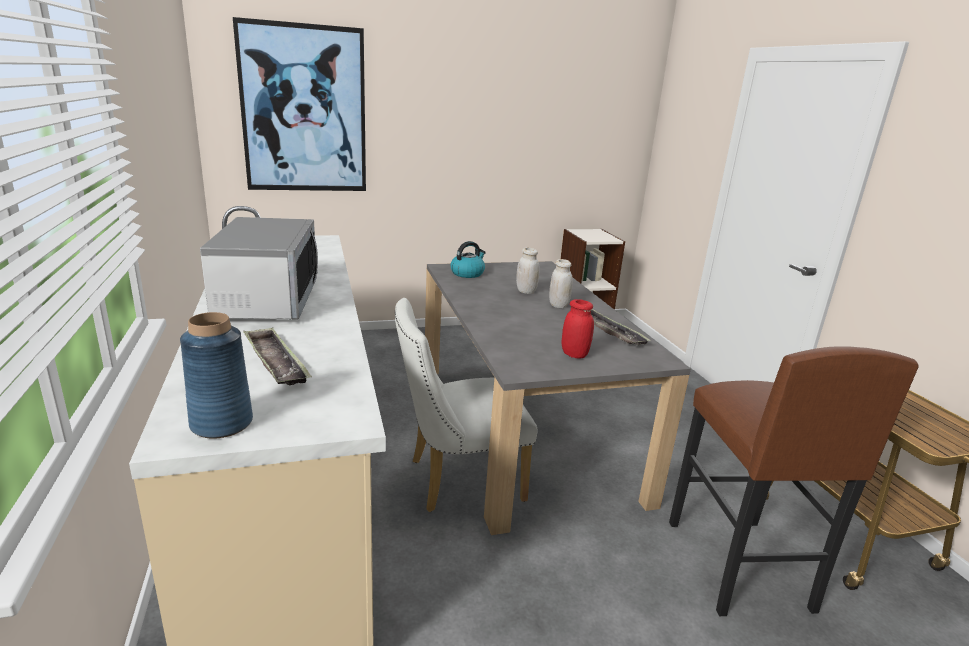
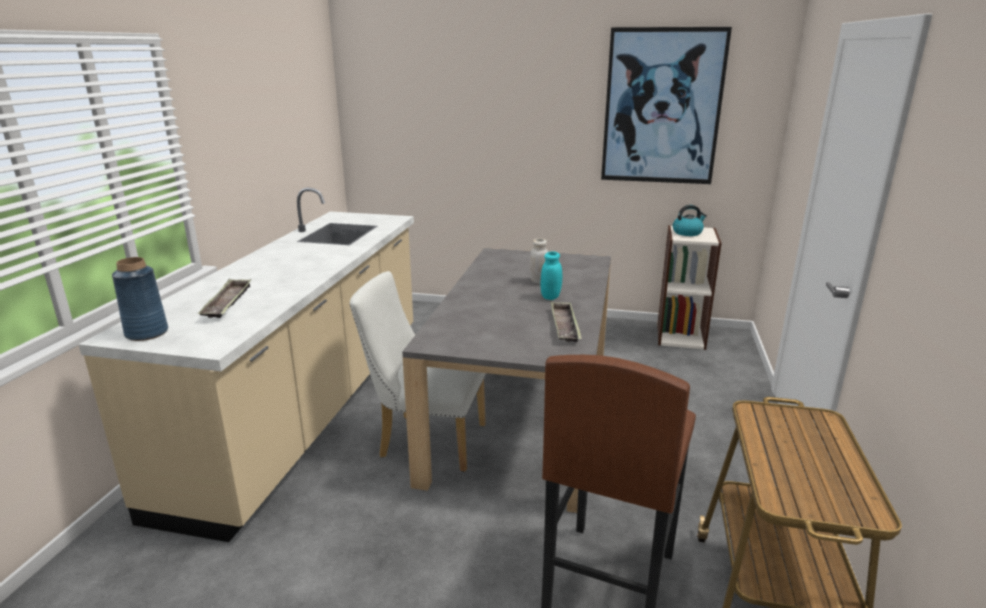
camera: 30 degrees right, 0 degrees up
(267, 300) = (284, 261): microwave -> none
(304, 110) = (417, 107): picture -> picture (662, 107)
(467, 273) = (508, 259): kettle -> kettle (687, 232)
(558, 305) = (550, 297): white jar -> turquoise jar
(574, 354) = (497, 340): red jar -> none

